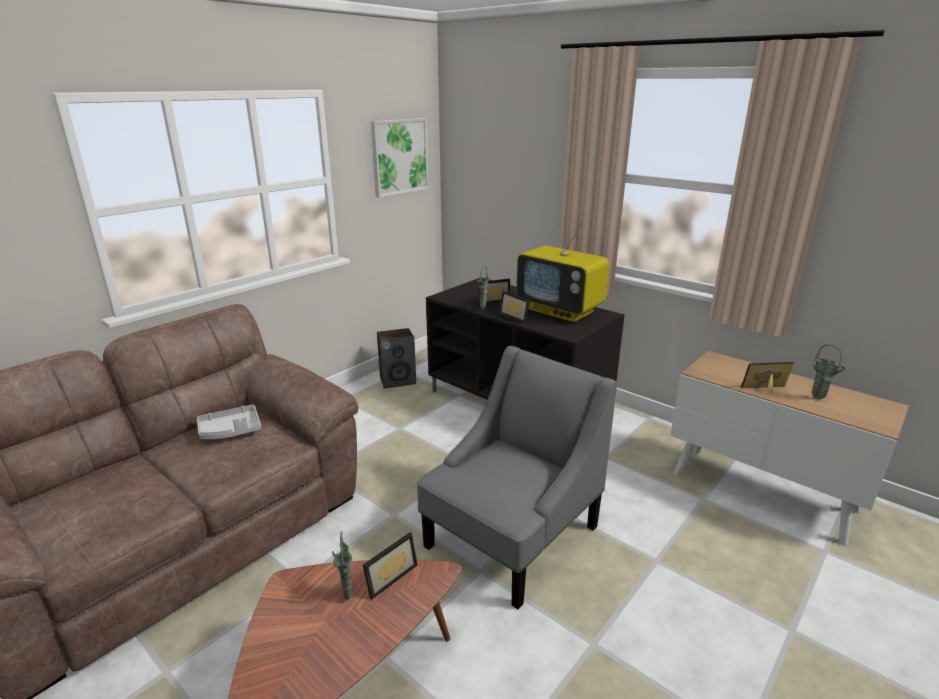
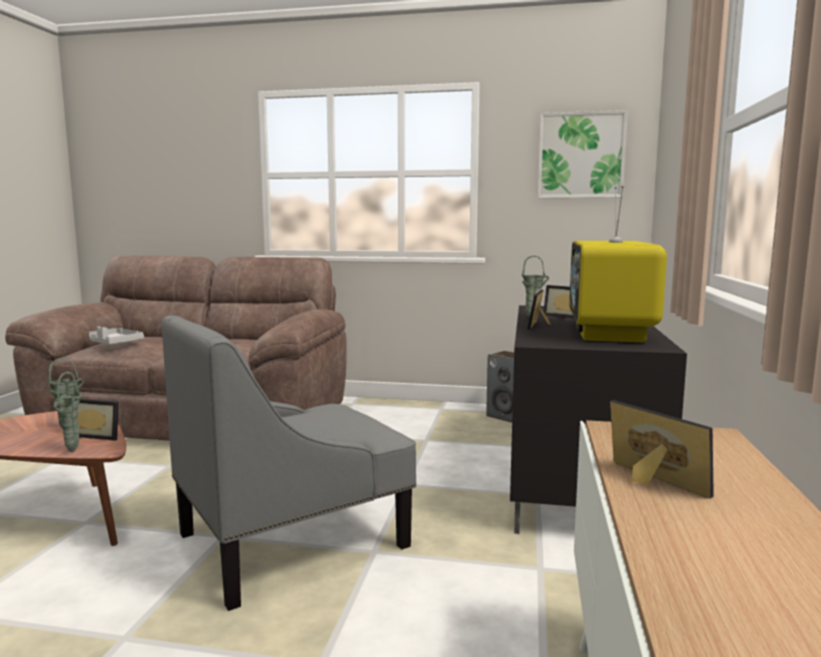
camera: 60 degrees right, 15 degrees down
(231, 430) = (237, 341): grey tray -> grey tray (114, 343)
(512, 536) = (293, 540): grey armchair -> grey armchair turned 135 degrees clockwise
(819, 398) = (722, 540): green vase -> green vase (72, 451)

